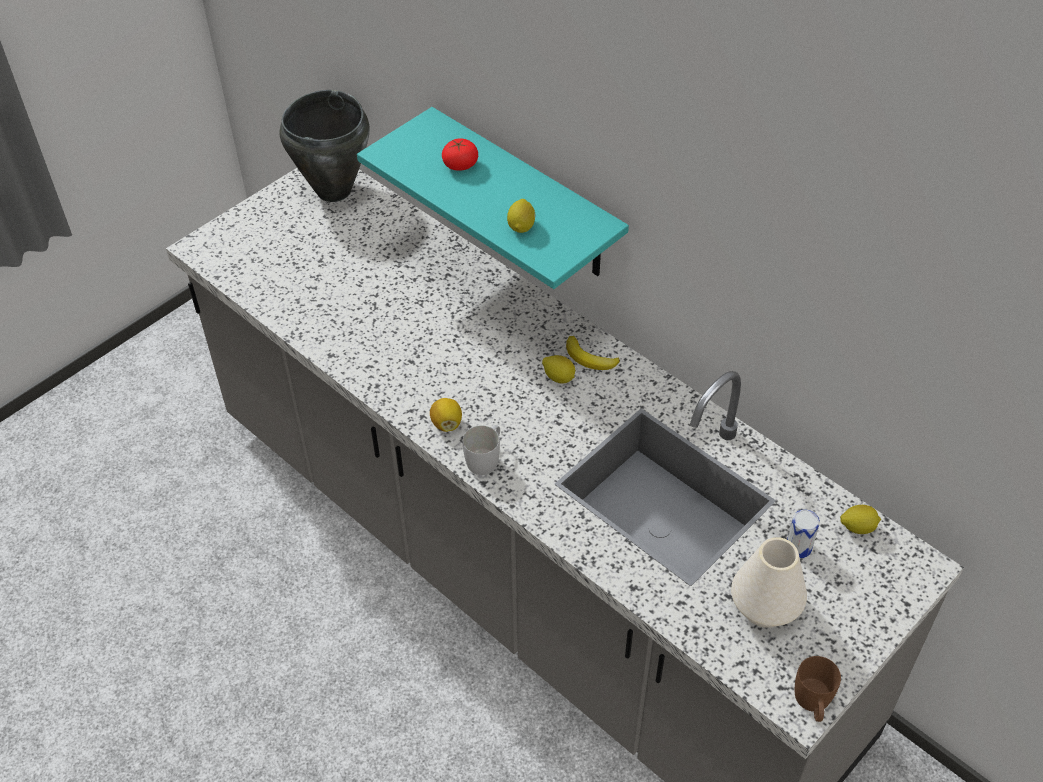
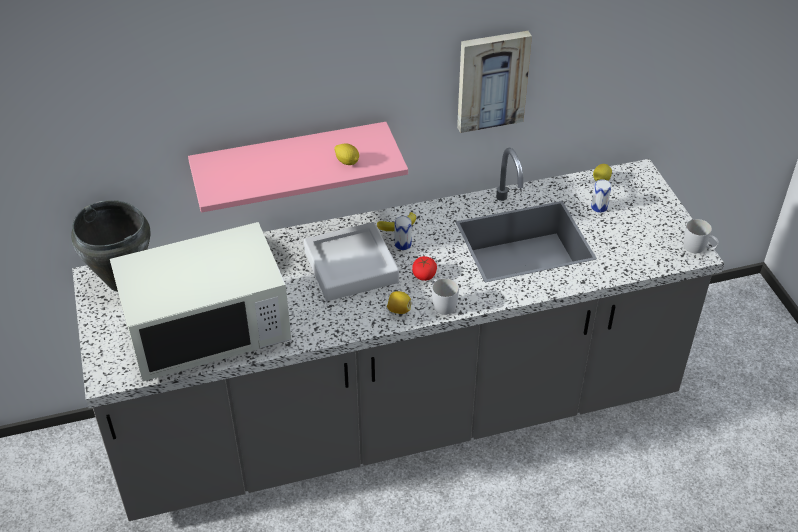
camera: 60 degrees left, 5 degrees down
(307, 285) = (208, 331): none -> white microwave
(460, 165) = (262, 165): tomato -> tomato (424, 275)
(485, 350) = (351, 267): none -> grey tray
(526, 196) = (291, 163): turquoise shelf -> pink shelf
(559, 377) = (403, 244): lemon -> can
(761, 270) = (491, 80): none -> picture
(764, 607) = (629, 237): white vase -> none
(813, 703) = (698, 248): brown mug -> white mug

